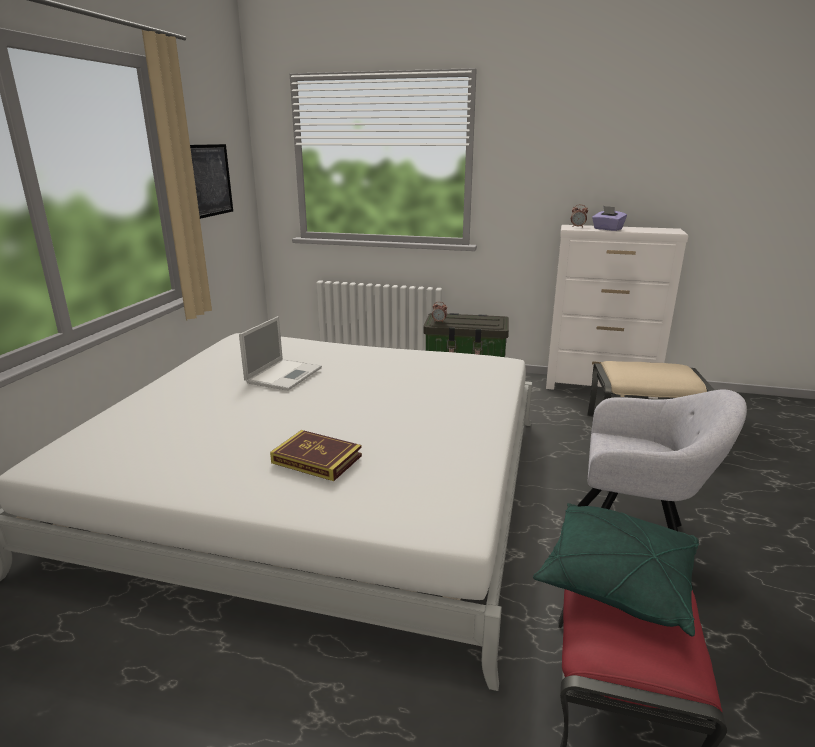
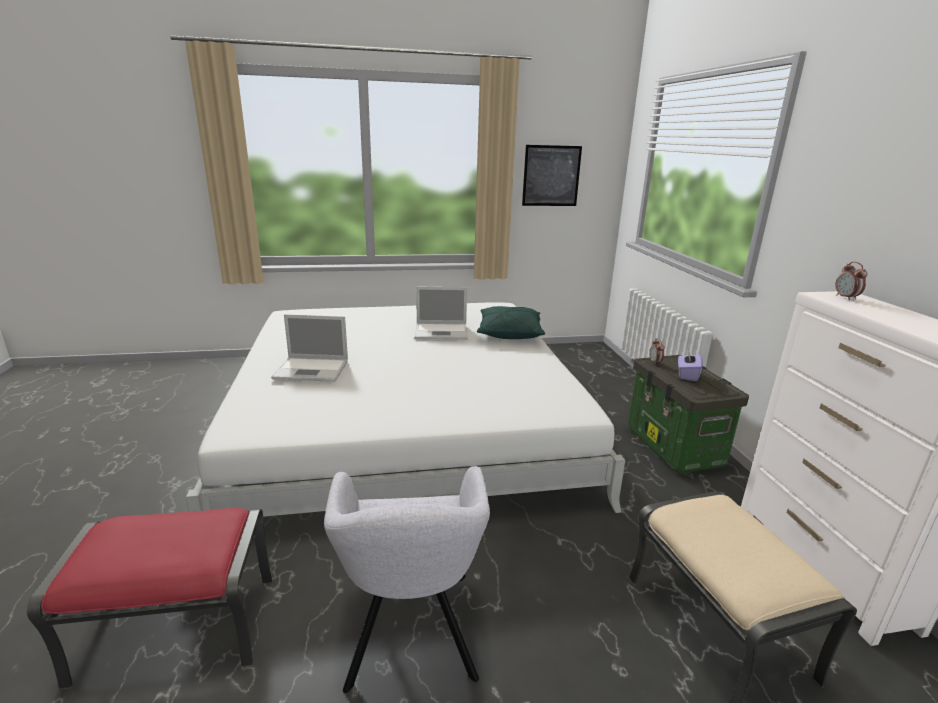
camera: 65 degrees right, 0 degrees up
(317, 459) = (313, 370): book -> laptop
(607, 229) = (876, 312): purple tissue box -> purple tissue box (687, 375)
(616, 581) = (187, 528): green pillow -> green pillow (509, 333)

